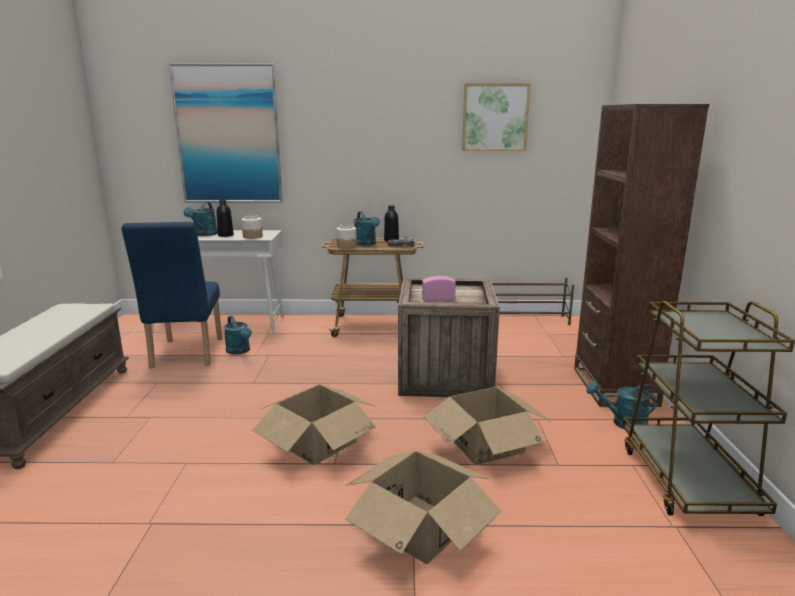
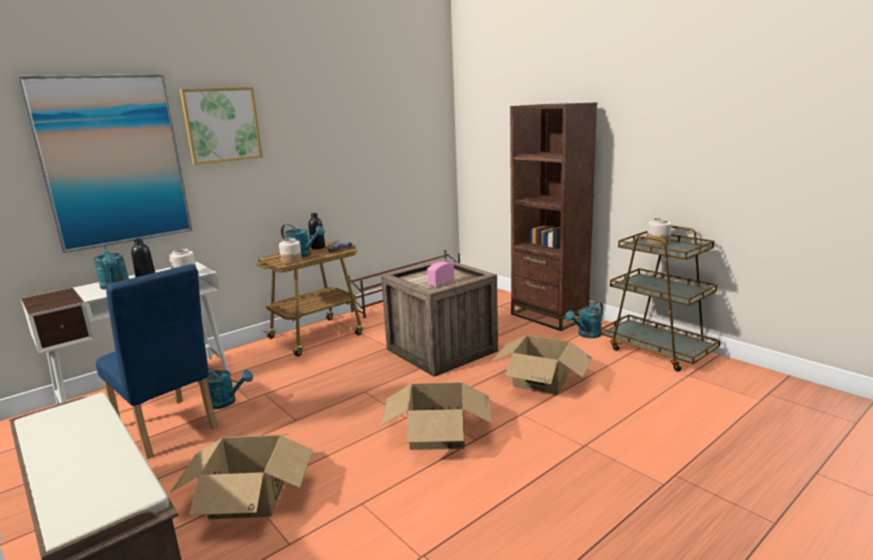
camera: 40 degrees left, 0 degrees up
(420, 528) = (592, 444): cardboard box -> cardboard box (249, 496)
(495, 117) = (379, 120): picture -> picture (222, 125)
(718, 321) = (658, 242): none -> jar

